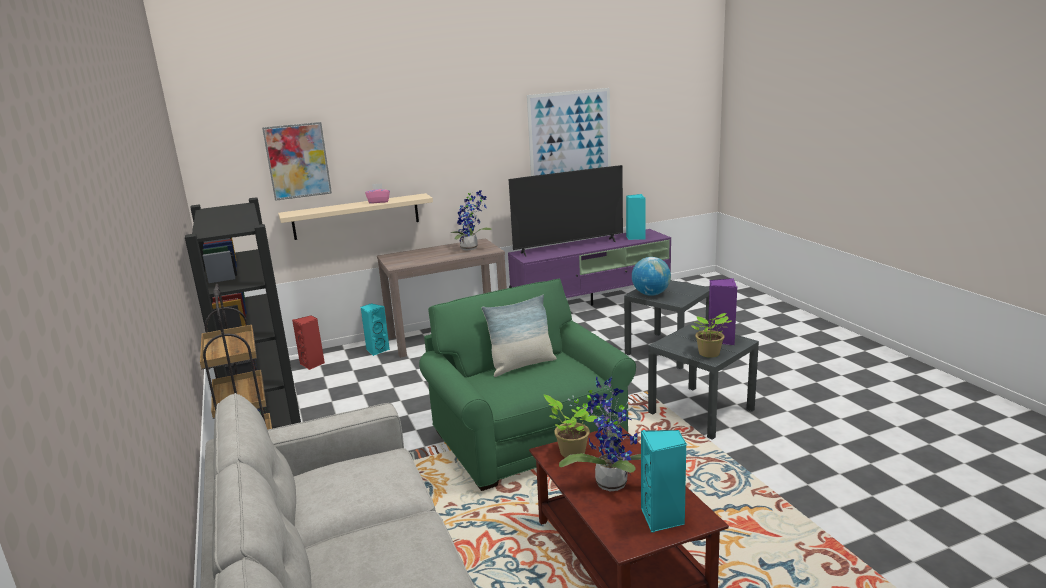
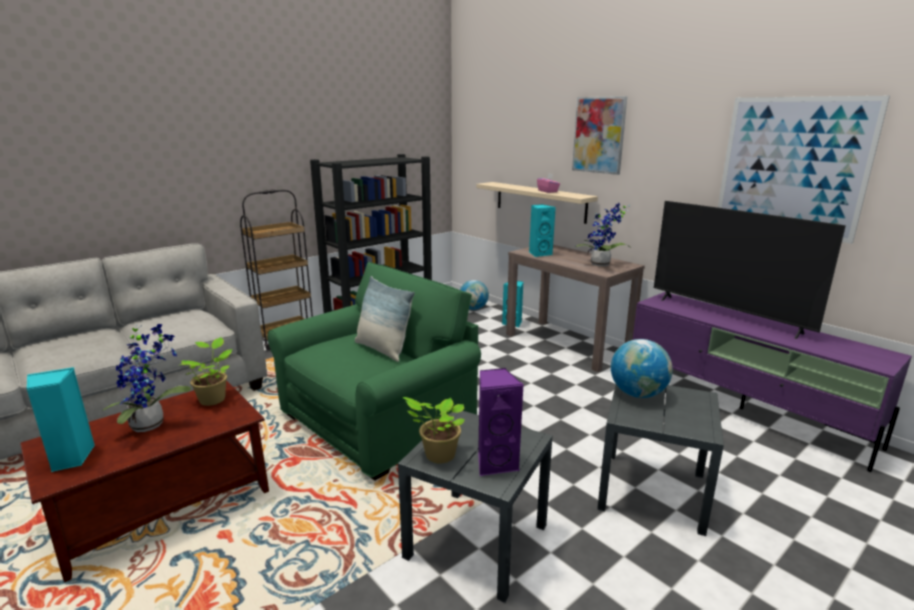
camera: 70 degrees right, 0 degrees up
(297, 161) = (510, 141): picture -> picture (599, 135)
(313, 364) = (473, 309): red speaker -> globe
(635, 237) = (841, 349): turquoise speaker -> turquoise speaker (539, 254)

